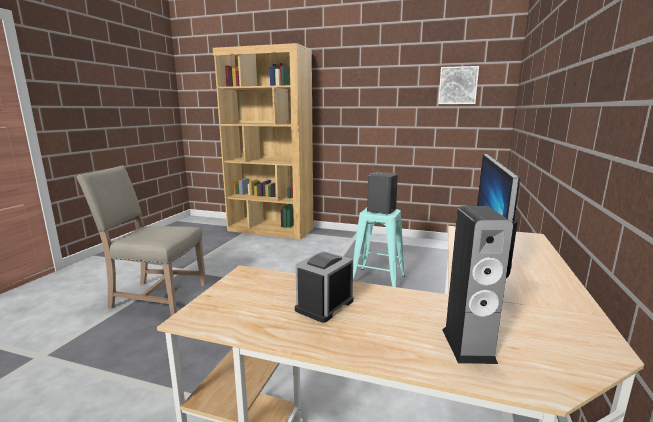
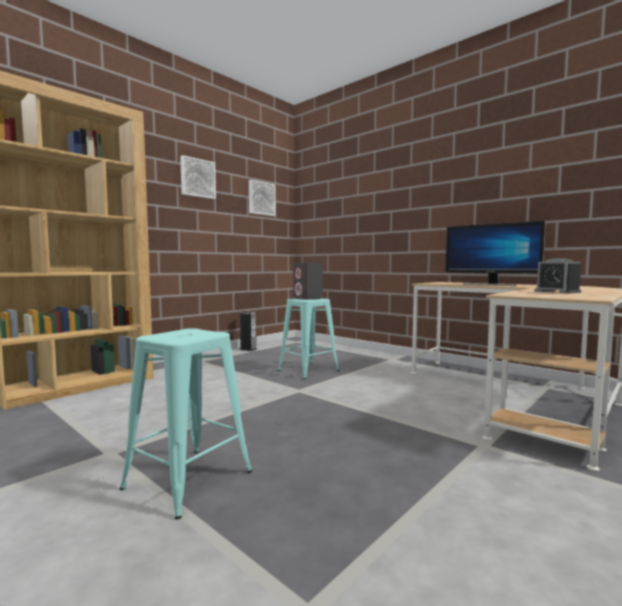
camera: 65 degrees left, 10 degrees down
(155, 296) = (188, 480): beige chair -> turquoise stool
(378, 77) = (197, 178): none -> picture
(468, 345) = (590, 289): speaker -> speaker (248, 349)

